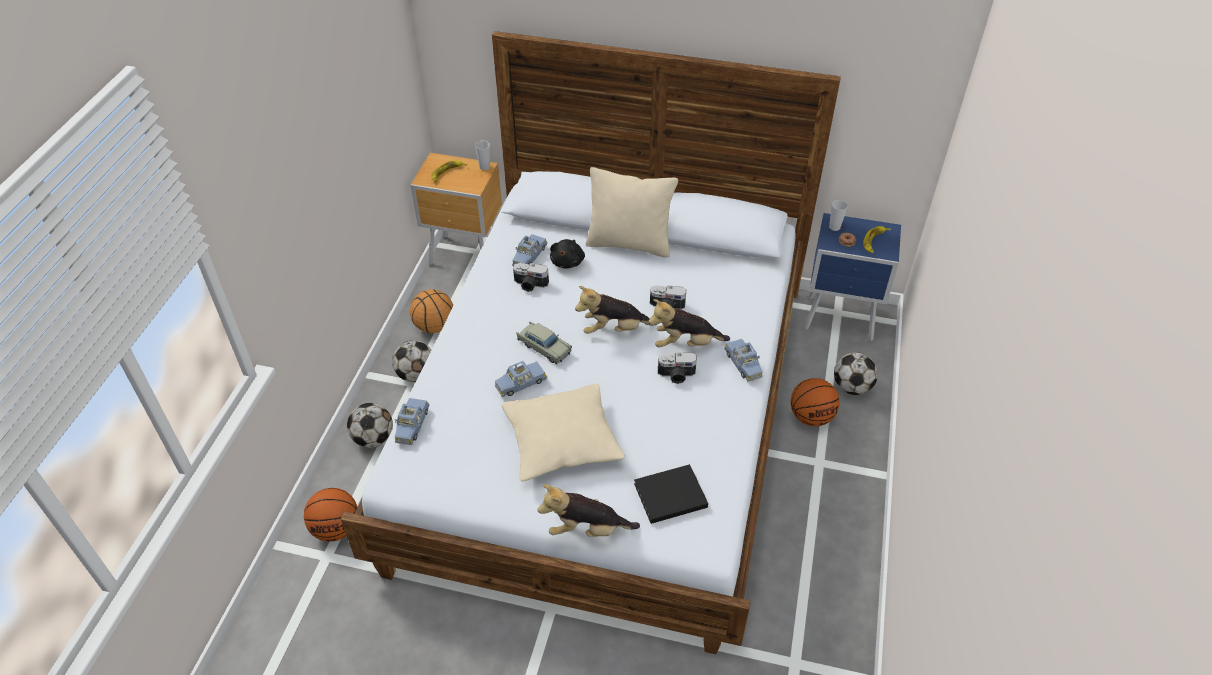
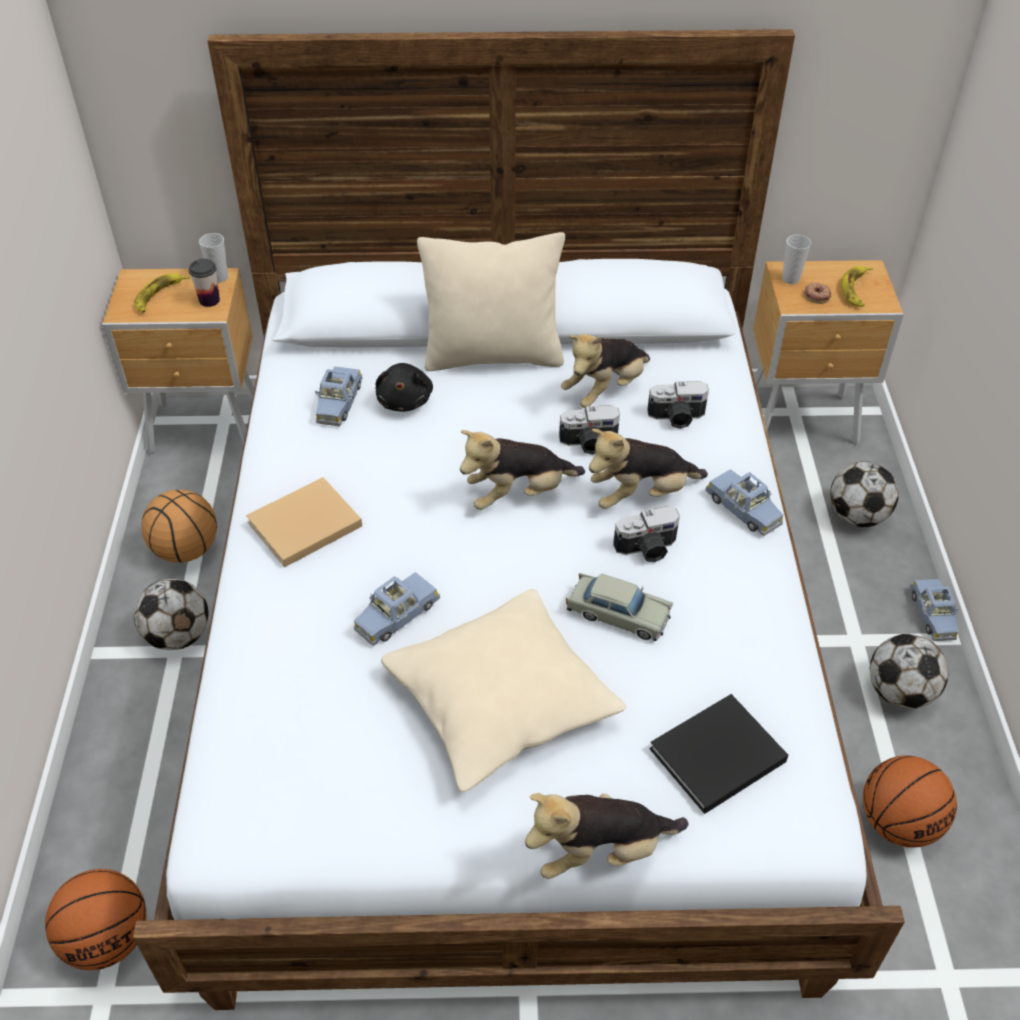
camera: 15 degrees left, 0 degrees up
(373, 438) = (133, 760): football -> football (899, 692)
(412, 425) = (226, 731): blue toy car -> blue toy car (933, 614)
(474, 180) = (209, 300): none -> cup
(486, 323) = (302, 526): none -> beige book
(530, 285) = (356, 448): camera -> camera (677, 418)
(544, 347) = (415, 546): beige toy car -> beige toy car (618, 614)
(689, 277) = (605, 390): none -> plush toy
(811, 417) = (817, 573): basketball -> basketball (898, 823)
(841, 319) = (804, 421): blue nightstand -> brown nightstand

